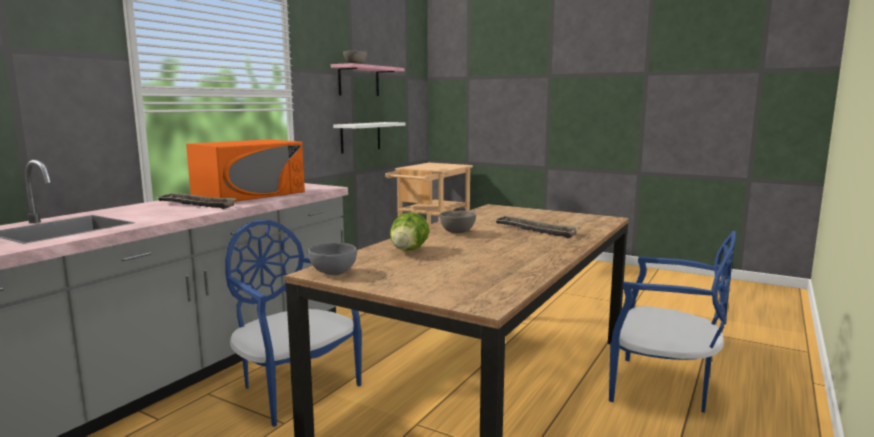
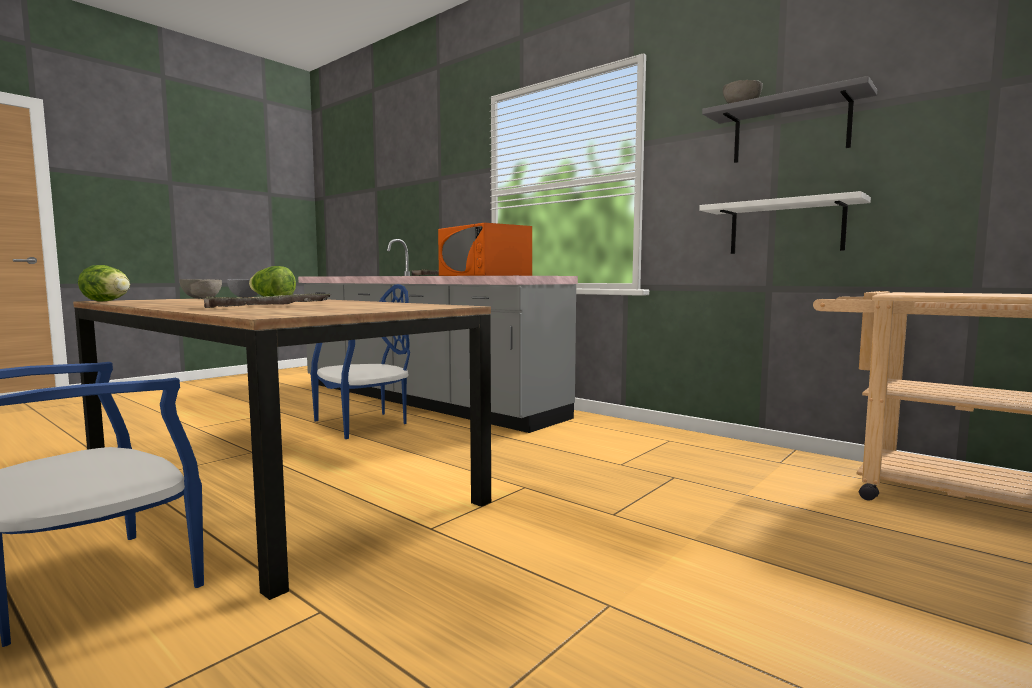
camera: 100 degrees right, 5 degrees down
(359, 81) = (790, 130): pink shelf -> grey shelf
(458, 232) = (315, 302): grey bowl -> grey bowl (201, 299)
(500, 295) = (108, 301): none -> lettuce

